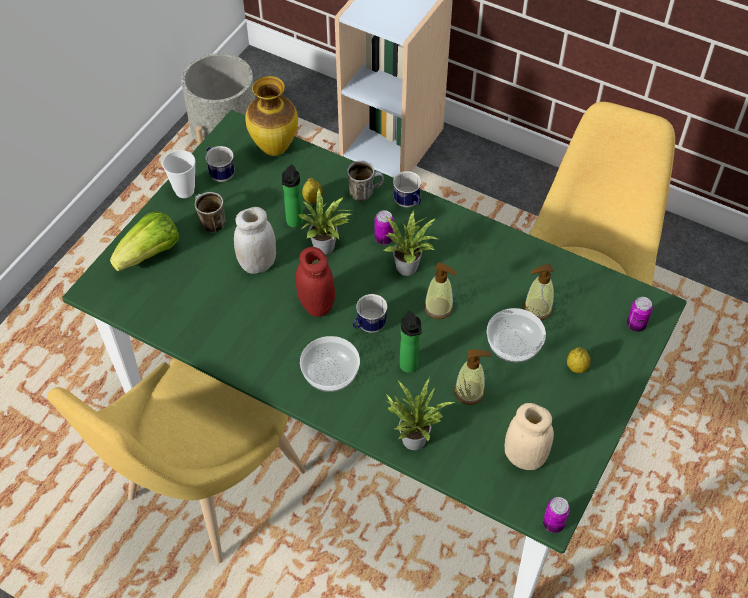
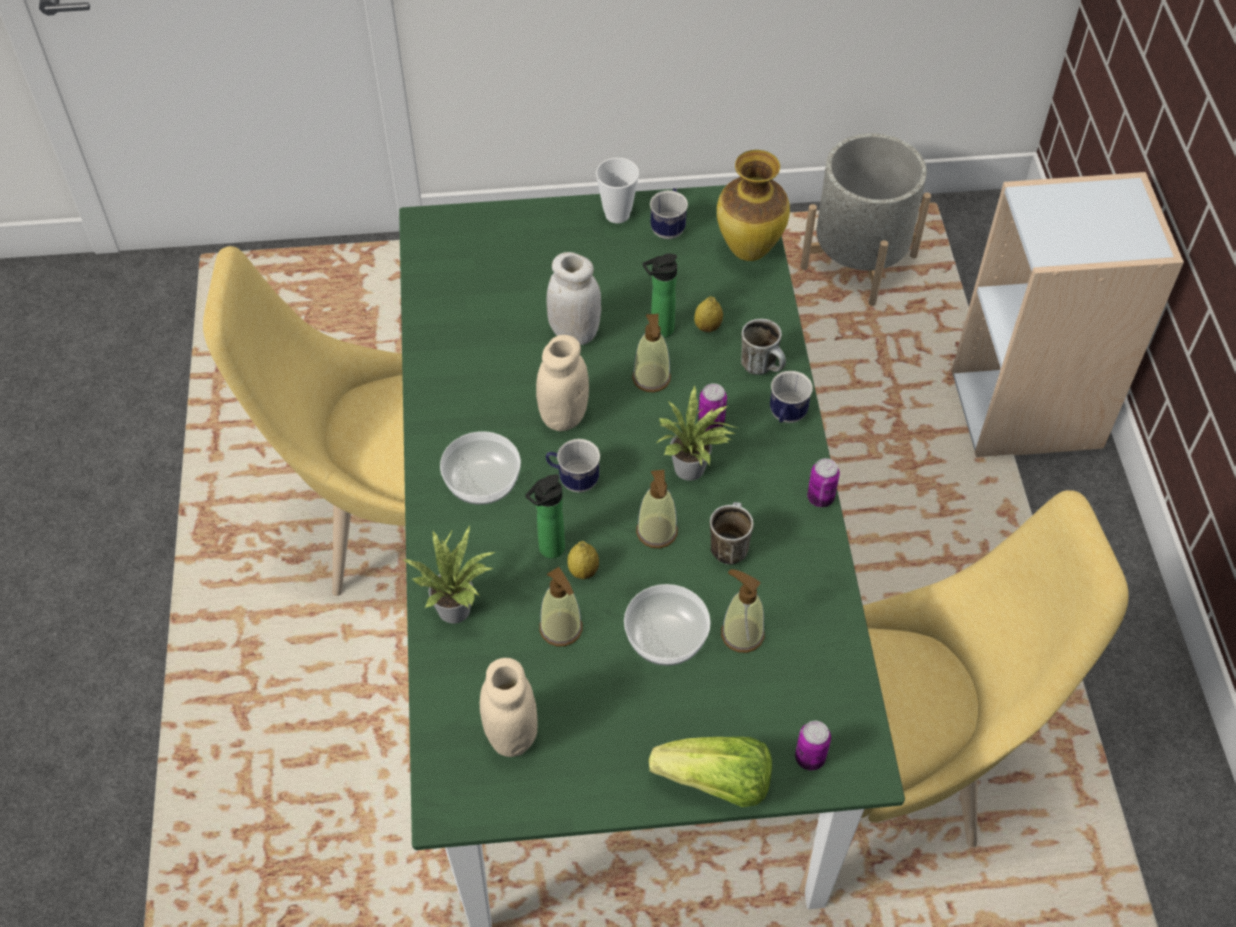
camera: 55 degrees right, 0 degrees up
(150, 254) = (510, 239): lettuce -> lettuce (716, 783)
(209, 223) = (593, 260): mug -> mug (728, 545)
(316, 305) = (563, 416): red jar -> beige jar
(326, 247) = (651, 378): potted plant -> soap dispenser
(553, 523) = (441, 814): can -> can (820, 498)
(576, 367) = (687, 724): lemon -> lemon (583, 571)

